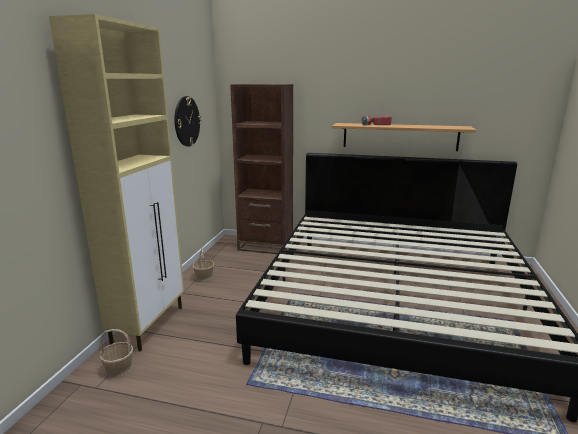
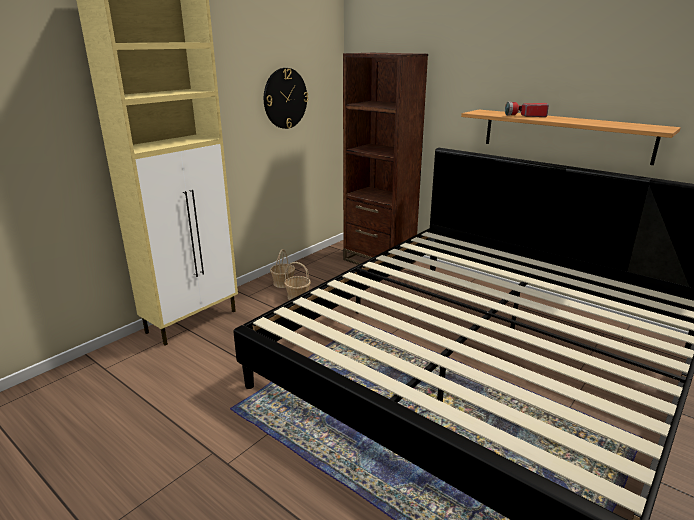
camera: 25 degrees right, 5 degrees up
(119, 368) = (135, 356): basket -> basket (298, 297)

